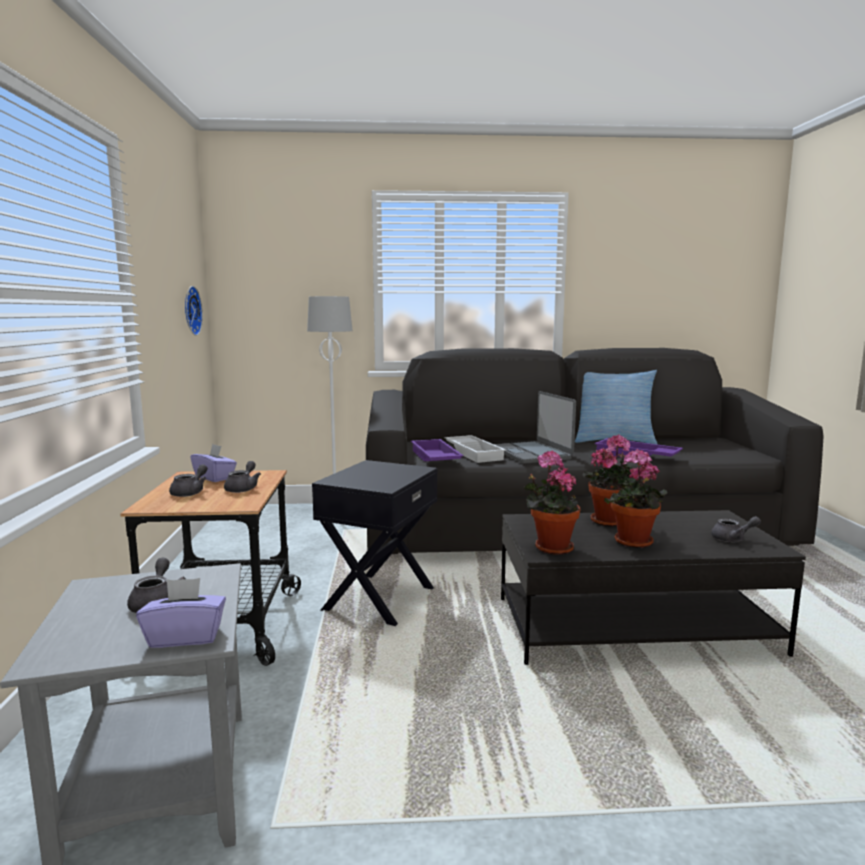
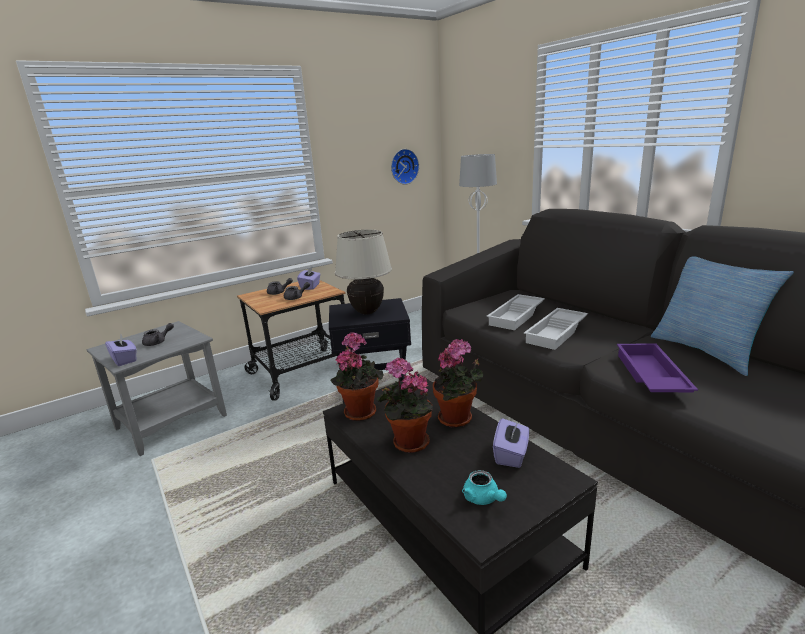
camera: 60 degrees right, 10 degrees up
(379, 475) = (367, 312): none -> beige table lamp
(434, 458) = (476, 310): purple tray -> none
(532, 453) = (557, 333): laptop -> white tray
(679, 519) = (511, 455): none -> purple tissue box
(732, 539) = (483, 499): grey teapot -> turquoise teapot

